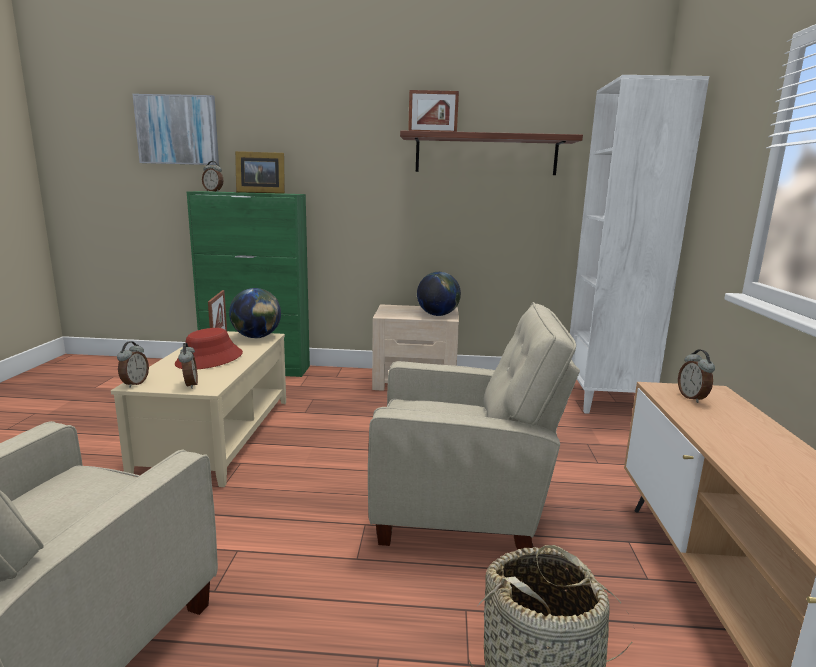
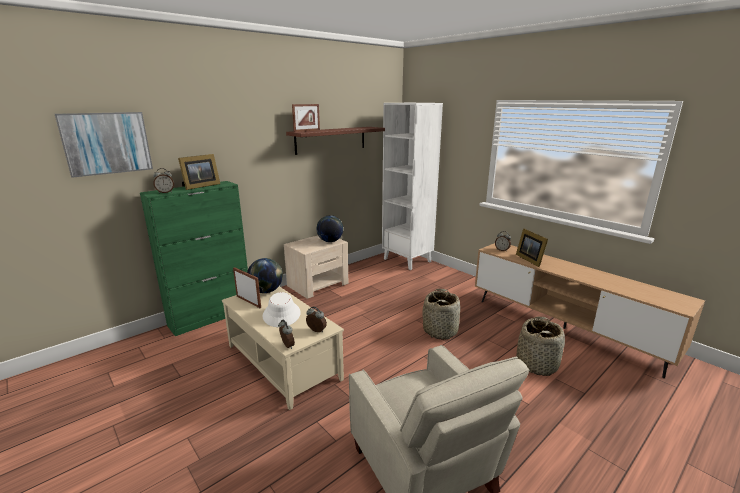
camera: 45 degrees left, 5 degrees up
(209, 359) = (282, 314): red hat -> white hat
(462, 508) = (440, 330): beige armchair -> basket
(725, 432) = (530, 259): none -> picture frame

